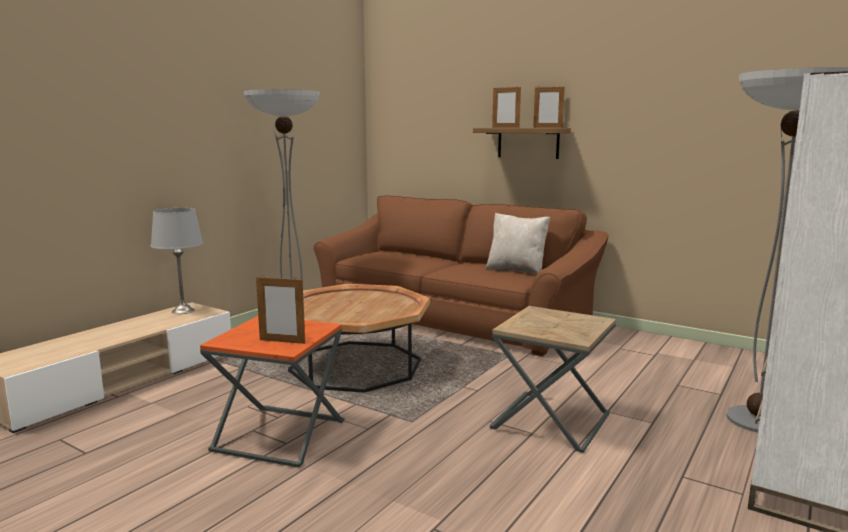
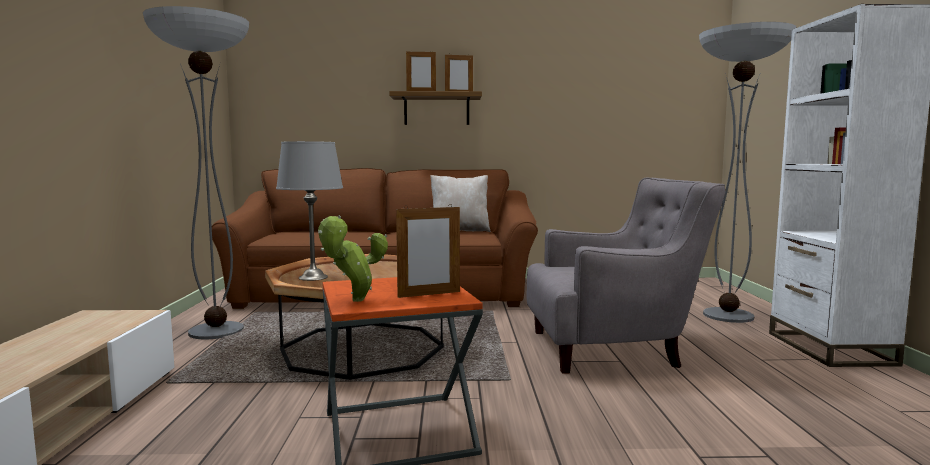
camera: 35 degrees left, 5 degrees down
(183, 311) = (90, 320): grey table lamp -> grey table lamp (313, 277)
(232, 337) = (354, 301): none -> potted plant
(551, 421) = (616, 349): brown side table -> grey armchair

